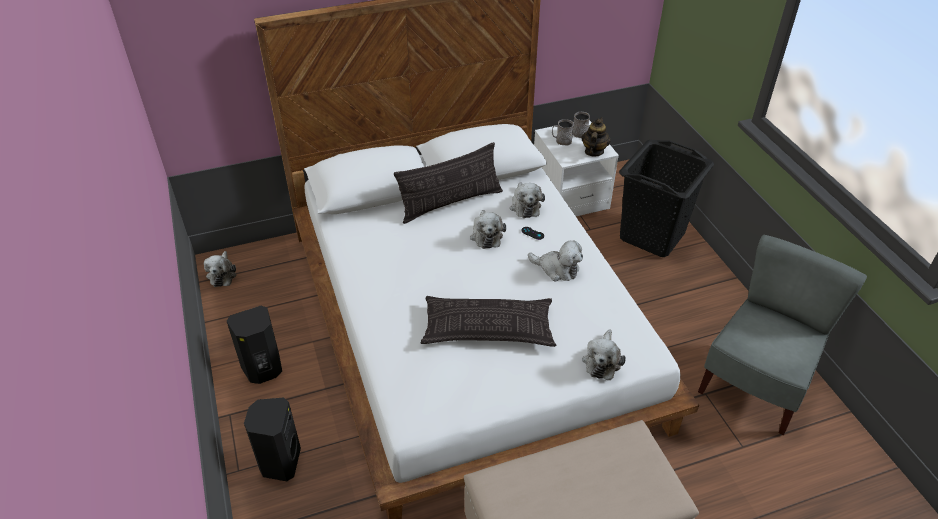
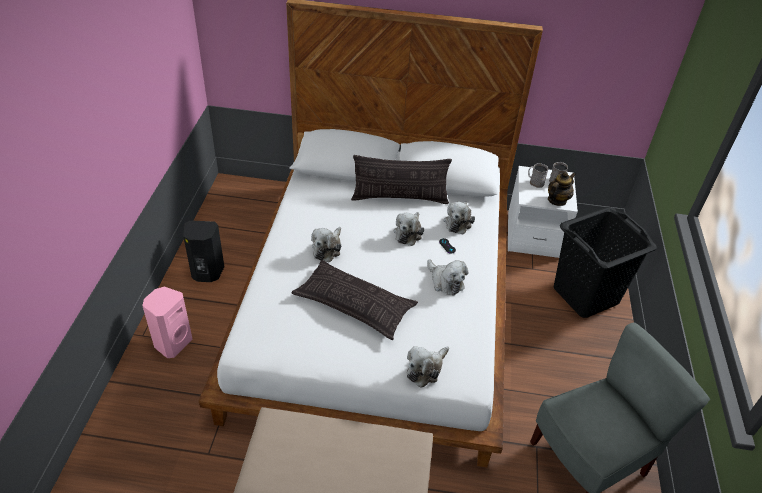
camera: 25 degrees right, 0 degrees up
(222, 274) = (226, 194): plush toy -> plush toy (327, 249)
(279, 462) = (172, 343): black speaker -> pink speaker

